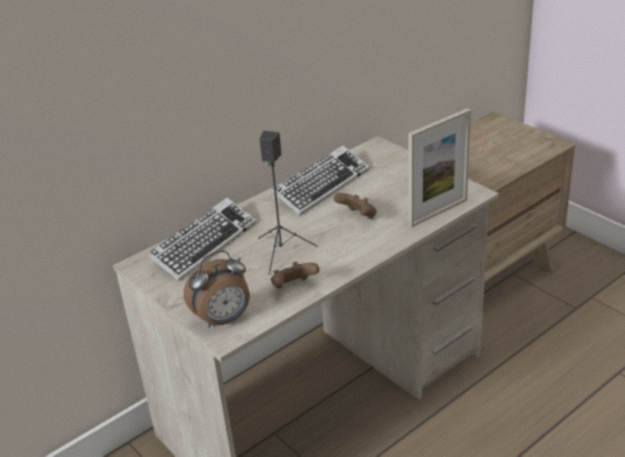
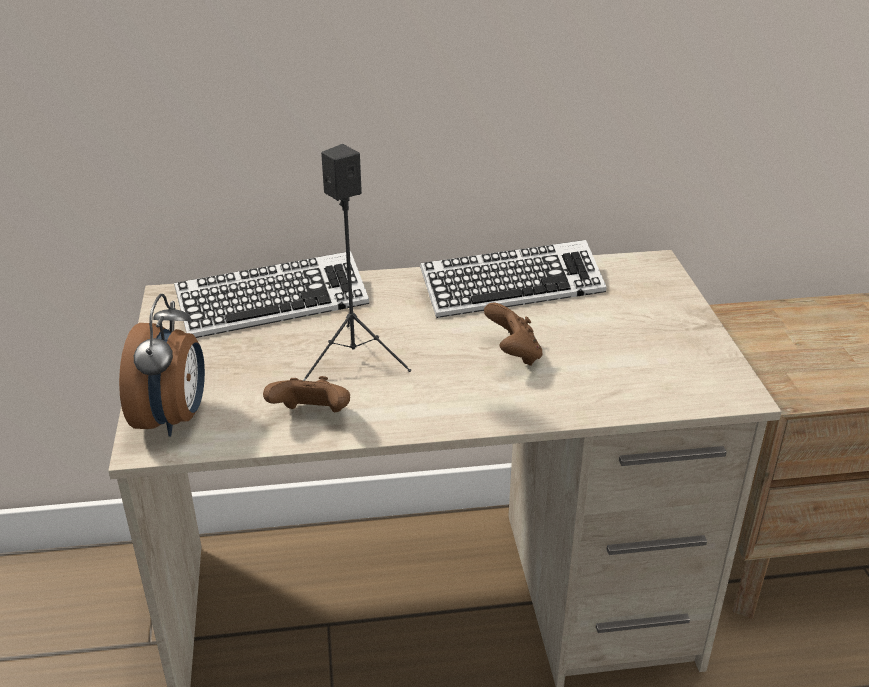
camera: 30 degrees right, 0 degrees up
(223, 320) = (174, 418): alarm clock -> alarm clock turned 90 degrees counterclockwise
(438, 212) = (644, 399): picture frame -> none

